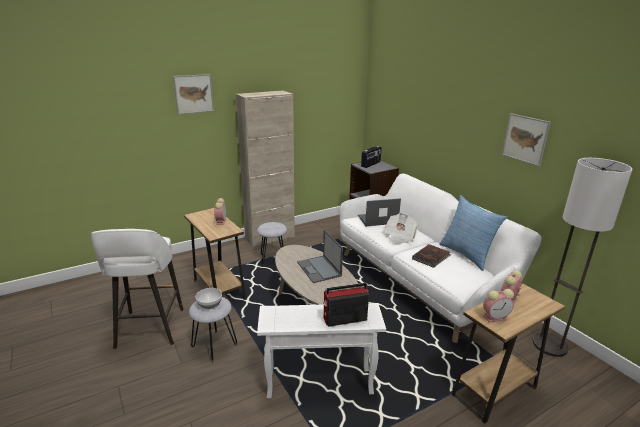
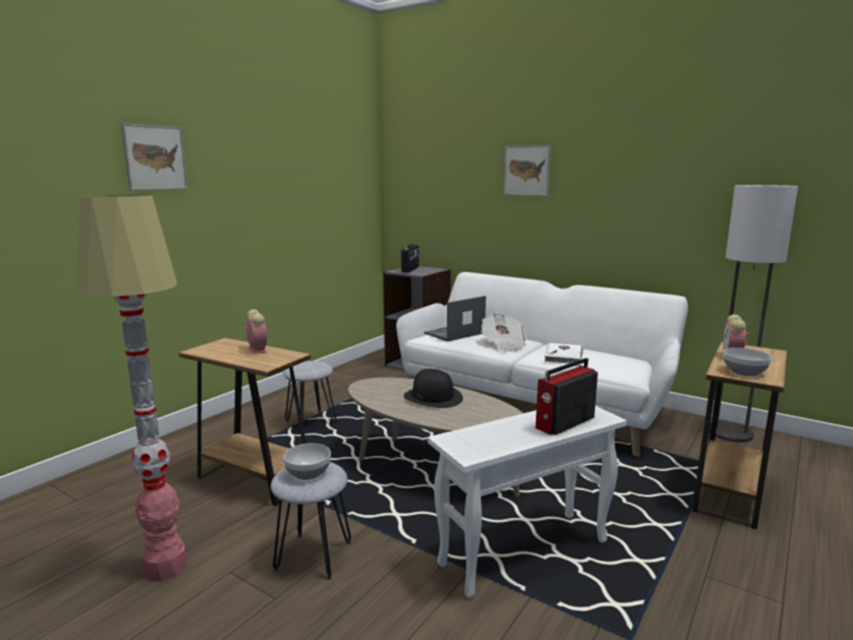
camera: 25 degrees left, 10 degrees down
(149, 329) = (166, 568): white stool -> floor lamp
(270, 238) = (282, 399): beige cabinet -> none
(319, 269) = (433, 397): laptop -> black hat
(431, 257) = (564, 356): brown book -> white book
(467, 254) = (597, 348): pillow -> none
(495, 317) = (745, 372): alarm clock -> bowl
(525, 139) = (641, 187): picture -> picture (526, 170)

